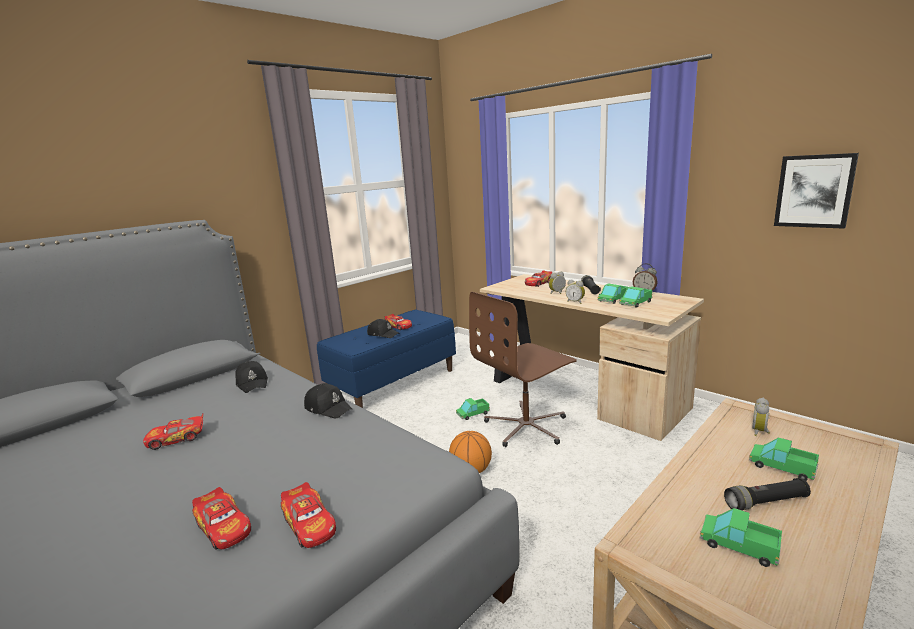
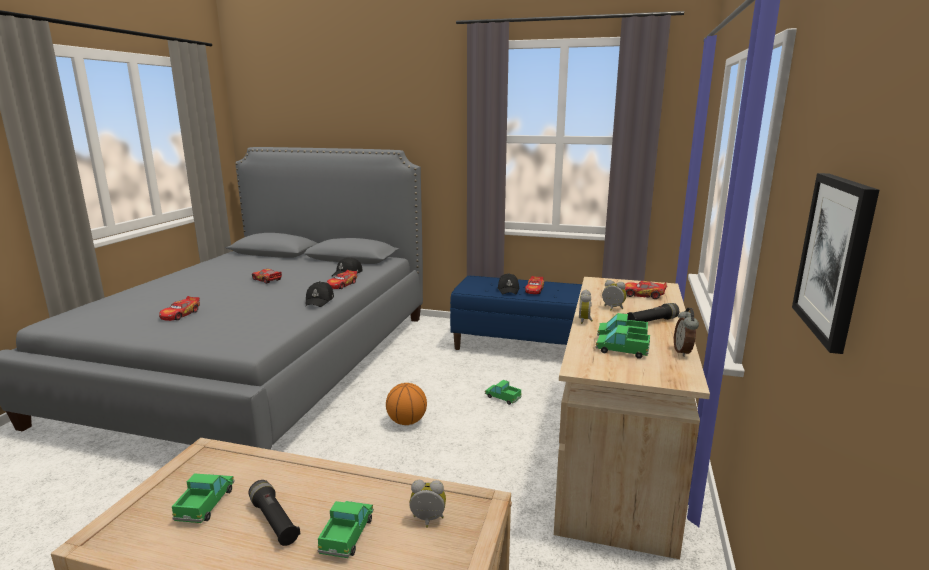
camera: 60 degrees right, 0 degrees up
(309, 524) = (181, 331): toy car -> toy car (342, 285)
(527, 426) = (505, 433): brown office chair -> none

